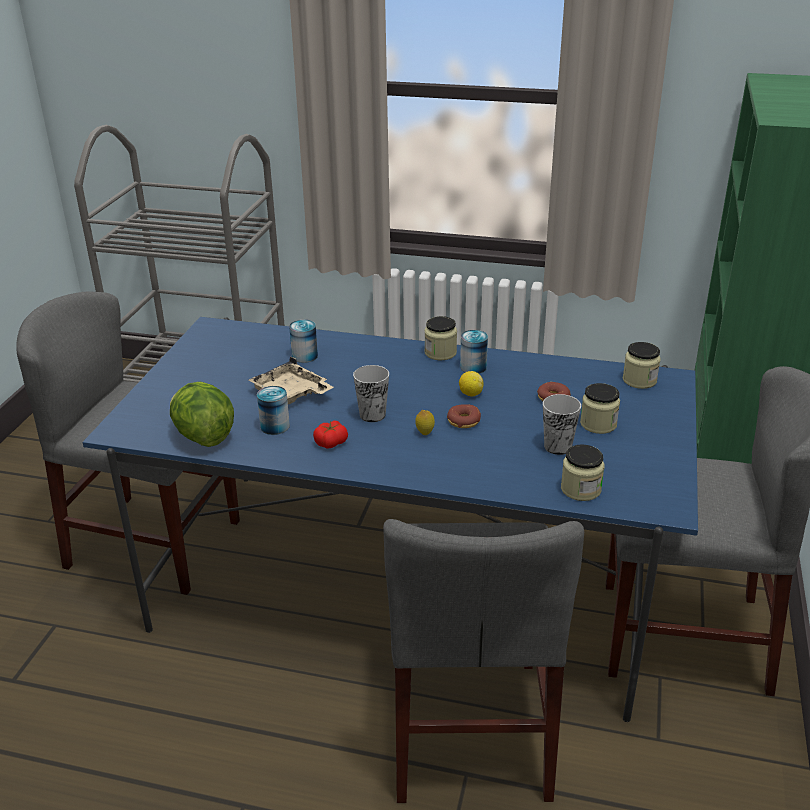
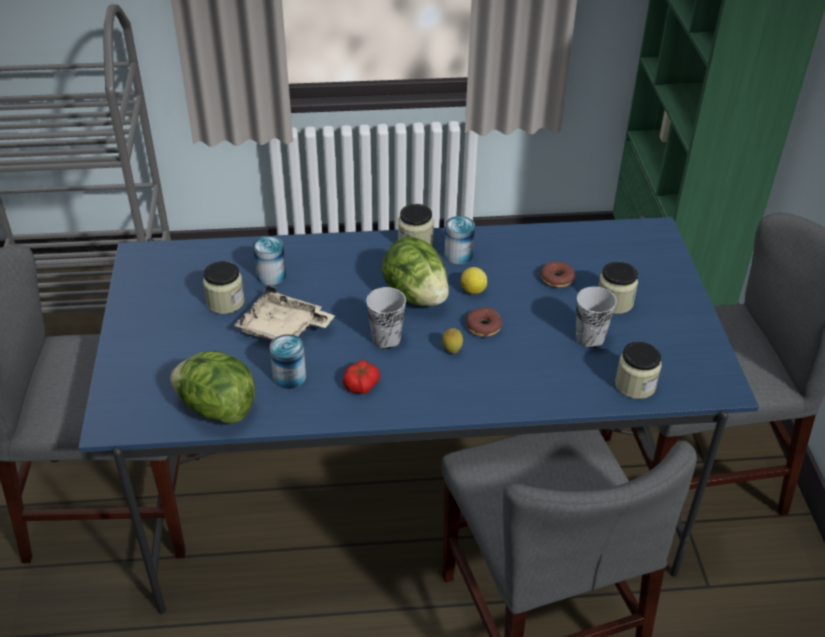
camera: 20 degrees left, 10 degrees up
(418, 389) = (416, 295): none -> lettuce
(639, 380) = (627, 239): jar -> jar (225, 302)

